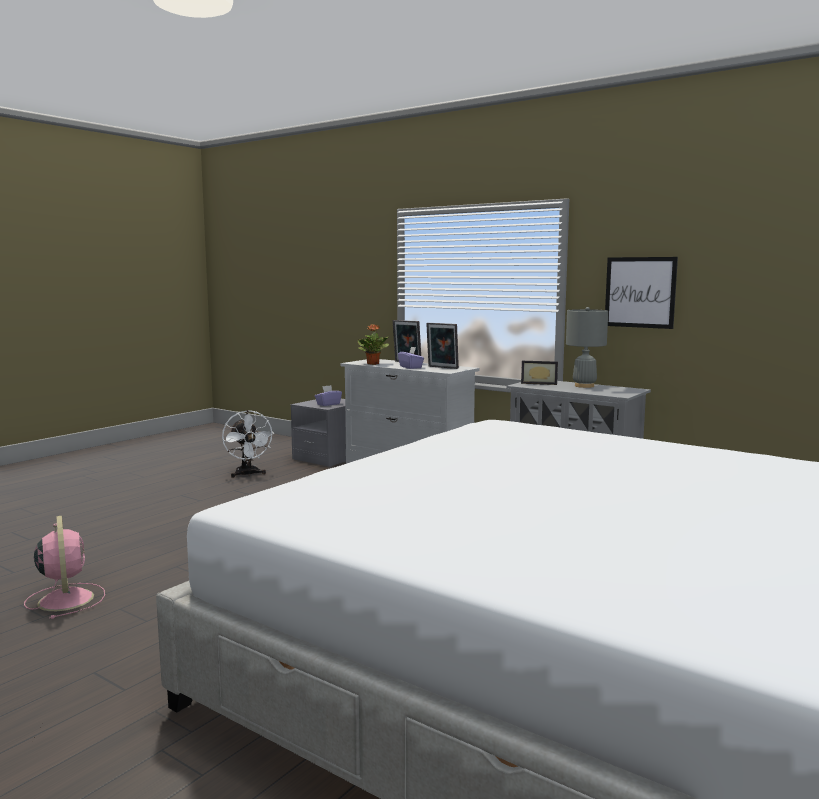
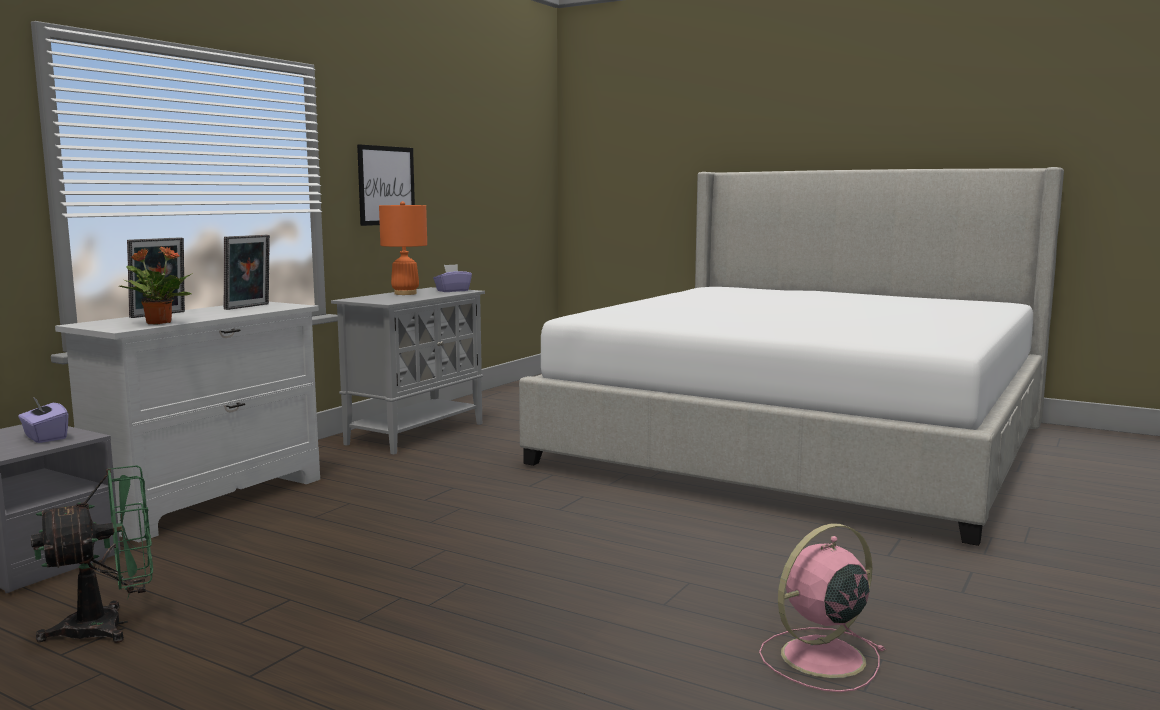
camera: 95 degrees left, 0 degrees up
(248, 474) = (110, 626): white fan -> green fan
(411, 367) = (231, 313): purple tissue box -> purple tissue box (452, 291)
(539, 383) = (378, 299): picture frame -> none
(584, 386) = (405, 293): grey table lamp -> orange table lamp

